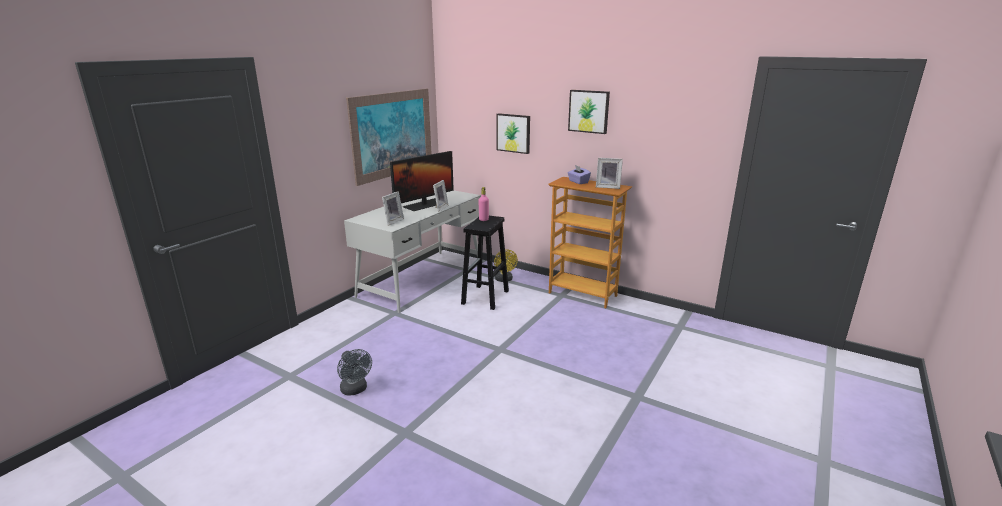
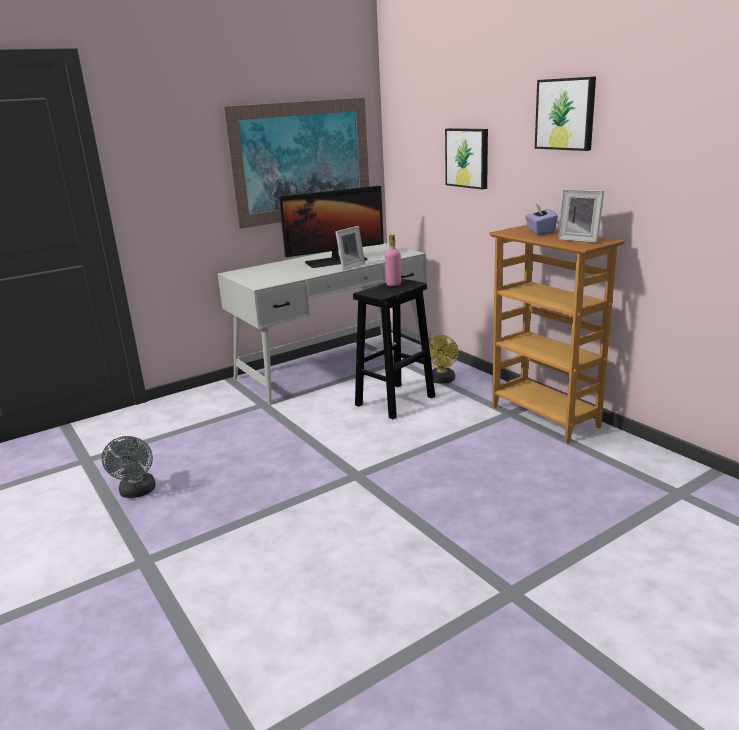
camera: 25 degrees right, 0 degrees up
(392, 221) = (270, 278): picture frame -> none

